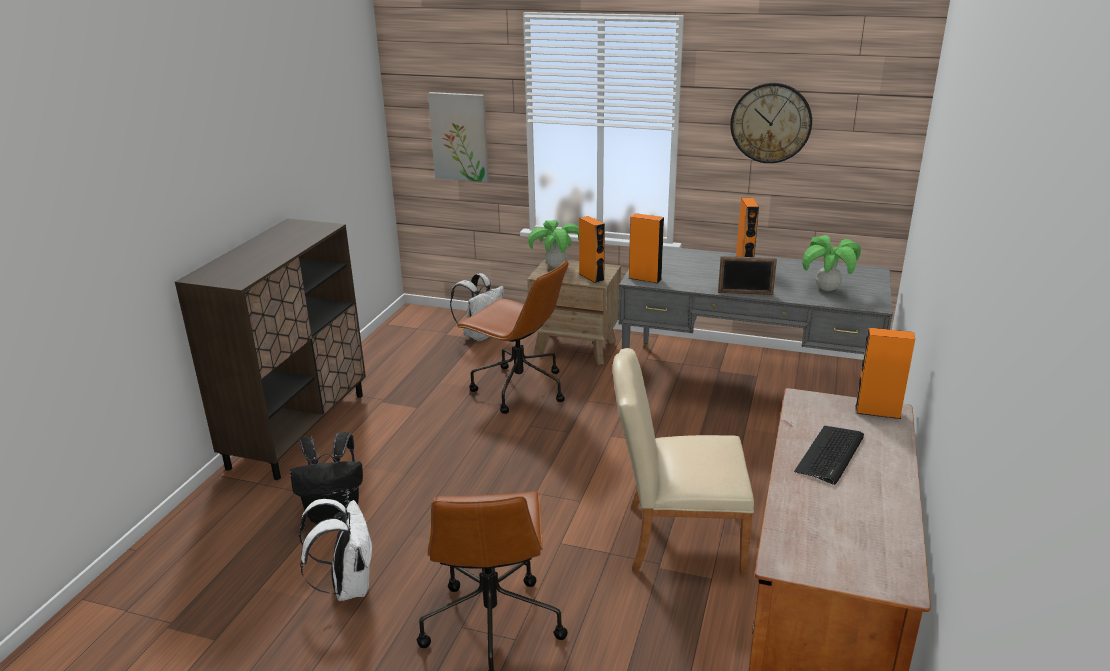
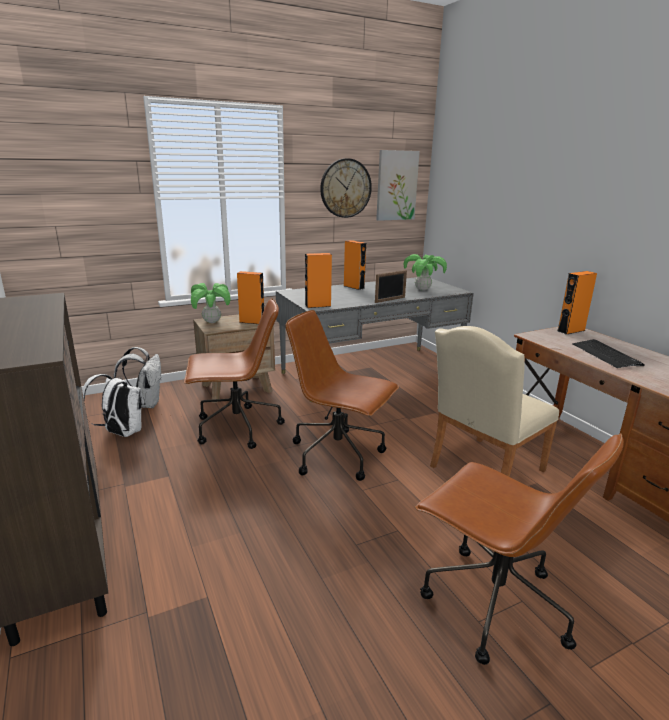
camera: 45 degrees left, 5 degrees down
(335, 513) = (223, 606): black backpack -> none
(347, 586) = (341, 664): white backpack -> white backpack (121, 433)
(460, 137) = (84, 221): picture -> picture (396, 185)
(564, 454) = (339, 455): none -> brown office chair

